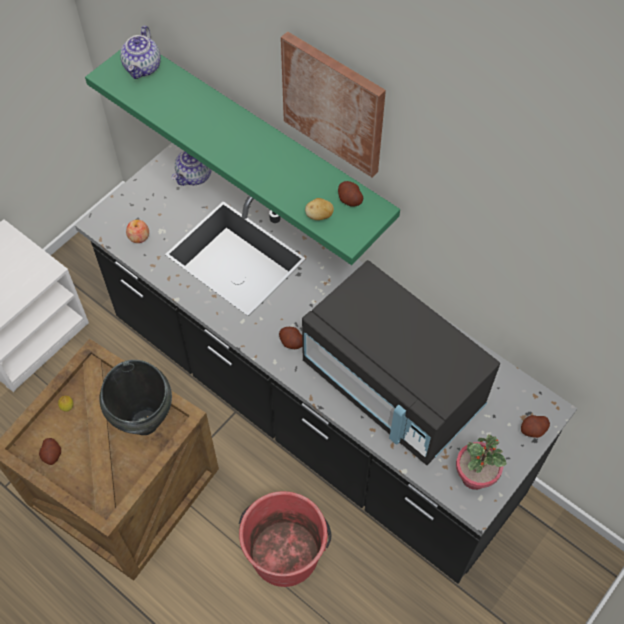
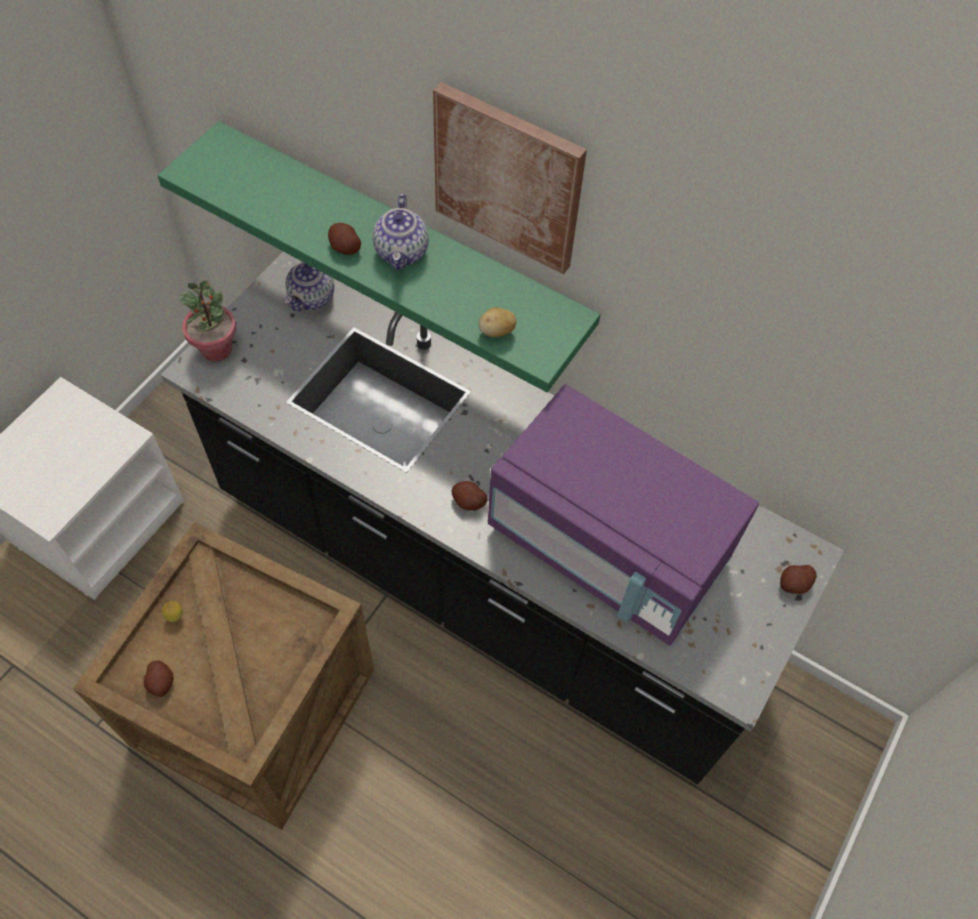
camera: 10 degrees left, 0 degrees up
(139, 236) = (248, 382): apple -> none
(143, 67) = (235, 158): teapot -> teapot (402, 252)
(145, 422) = (282, 625): black cooking pot -> none
(285, 552) = (473, 769): red bucket -> none
(349, 200) = (533, 307): potato -> potato (345, 247)
(392, 386) = (608, 546): black microwave -> purple microwave
(474, 476) = (731, 653): potted plant -> potted plant (217, 349)

